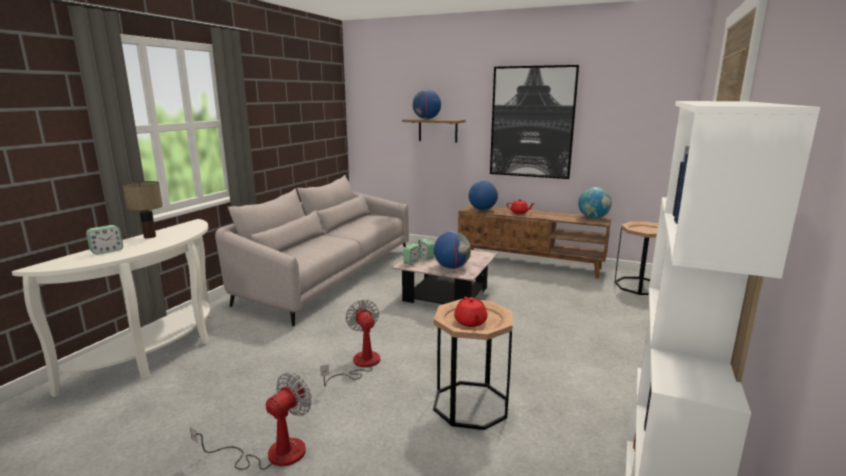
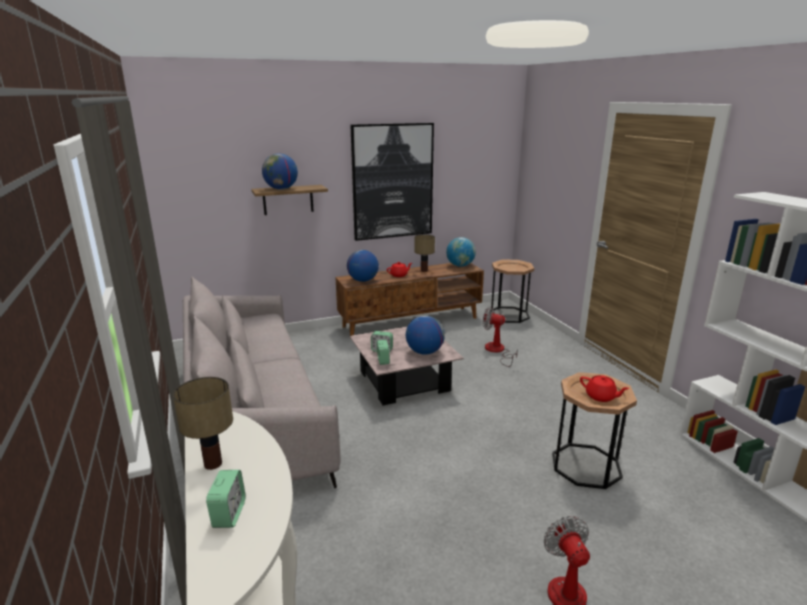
camera: 45 degrees left, 5 degrees up
(360, 365) = (467, 485): fan -> fan (497, 351)
(549, 214) = (424, 270): none -> table lamp

